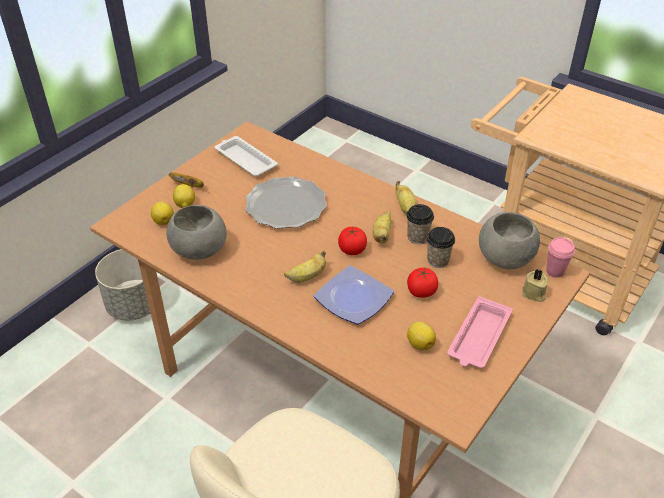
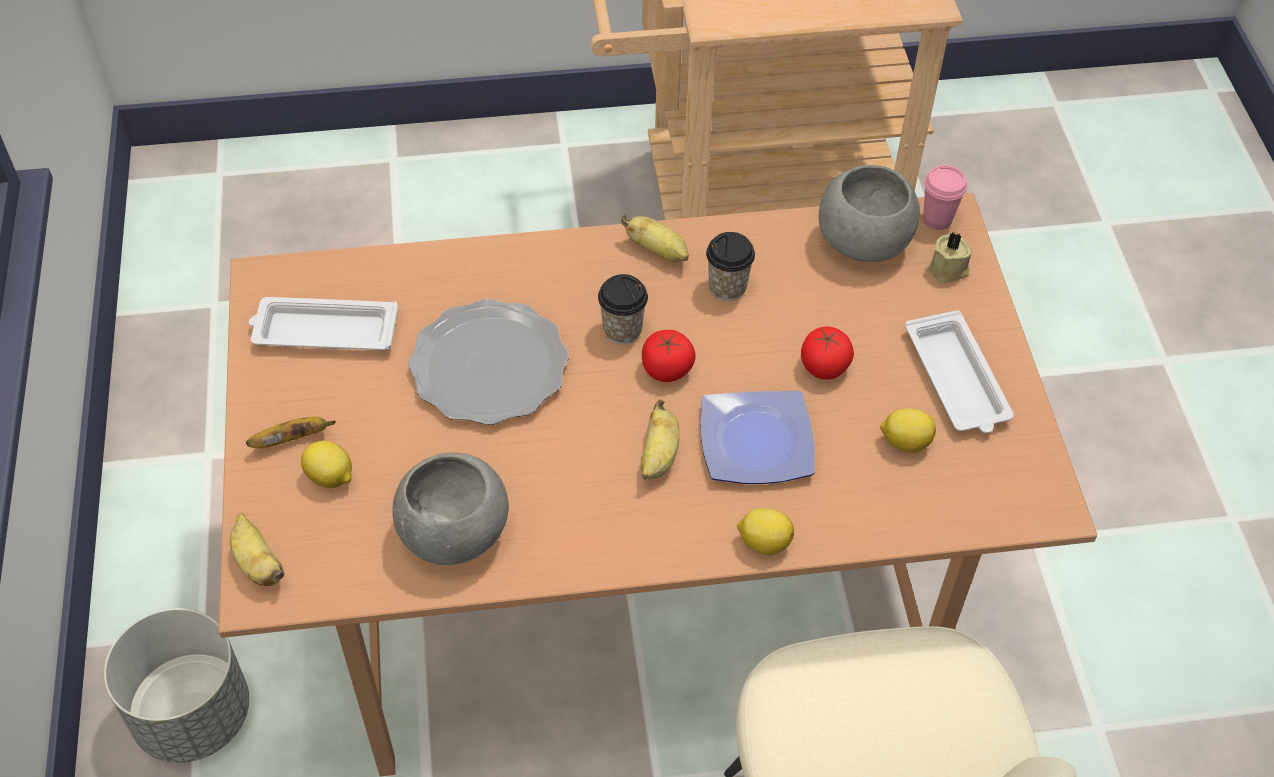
camera: 45 degrees left, 10 degrees up
(164, 221) = (333, 529): lemon -> lemon (763, 542)
(382, 235) = (678, 317): banana -> banana (258, 563)
(438, 260) = (791, 305): cup -> cup (622, 330)
(478, 338) = (957, 380): pink tray -> white tray

